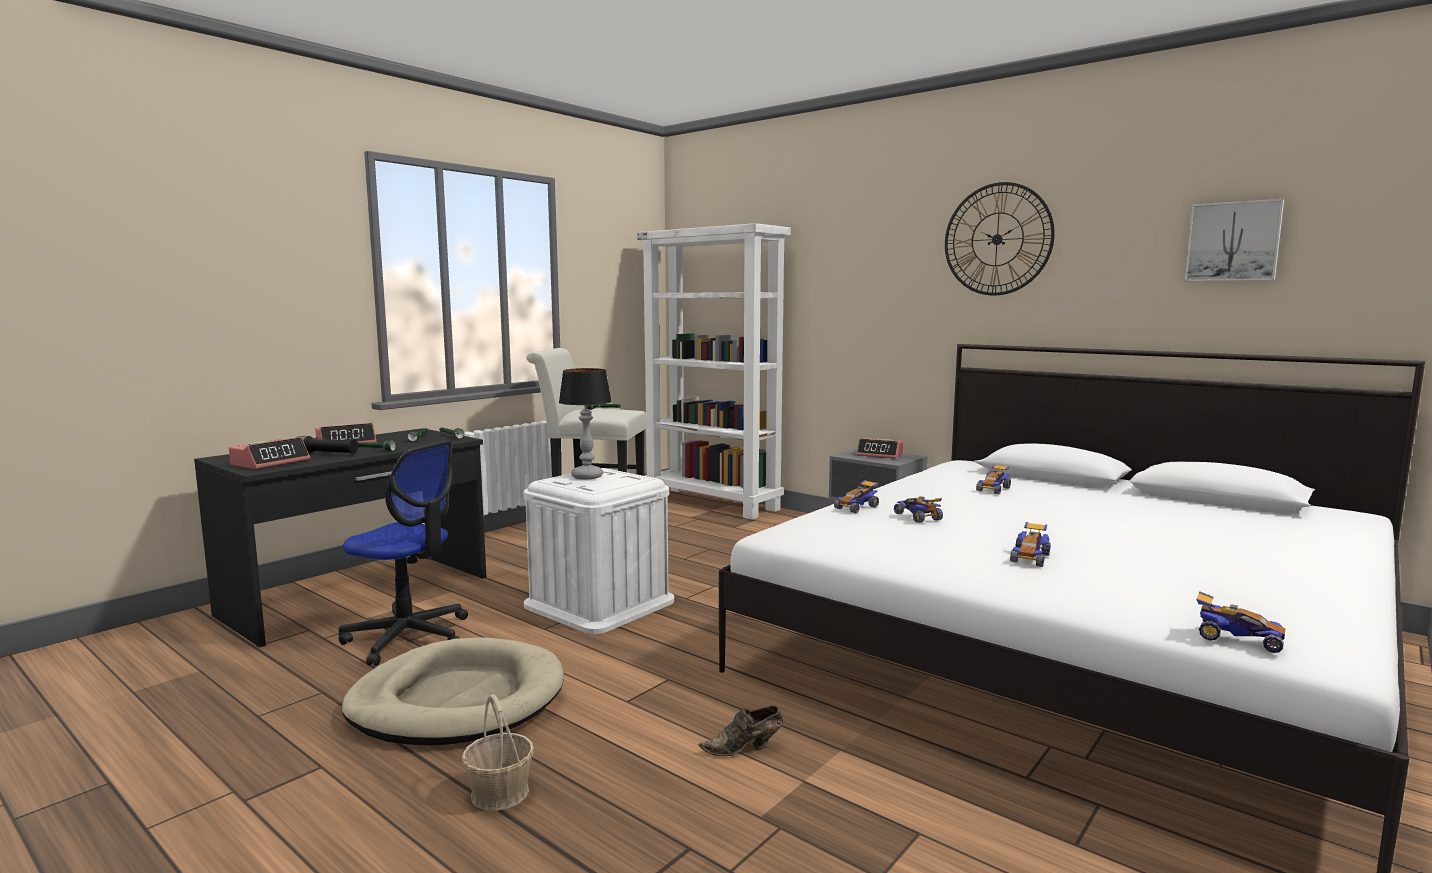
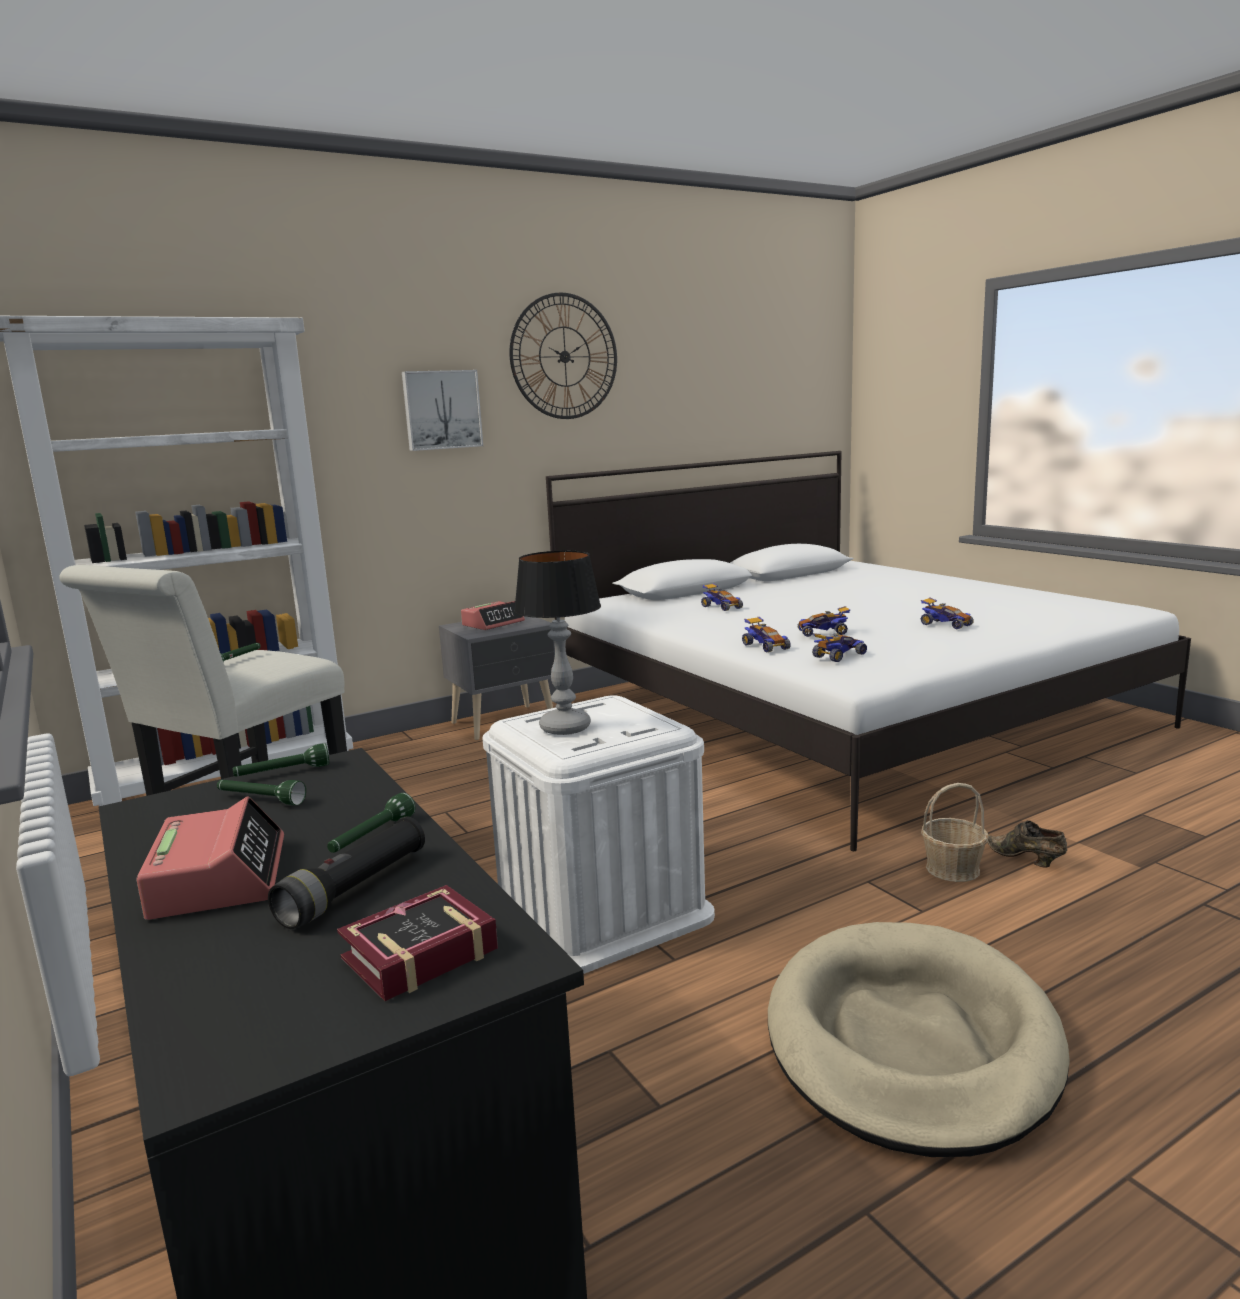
camera: 70 degrees left, 5 degrees up
(271, 462) = (412, 954): alarm clock -> book
(408, 637) = (645, 1108): office chair -> none
(499, 793) = (1149, 1005): basket -> basket (953, 869)
(744, 748) = (1025, 859): brown shoe -> brown shoe turned 135 degrees clockwise
(1233, 241) = (739, 365): picture -> picture (441, 410)
(1237, 639) = (1112, 615): toy car -> toy car (838, 656)

